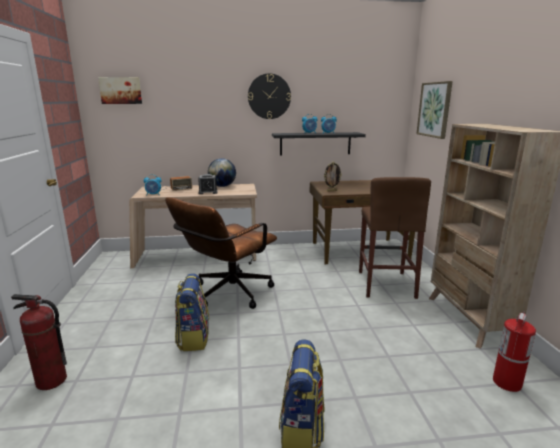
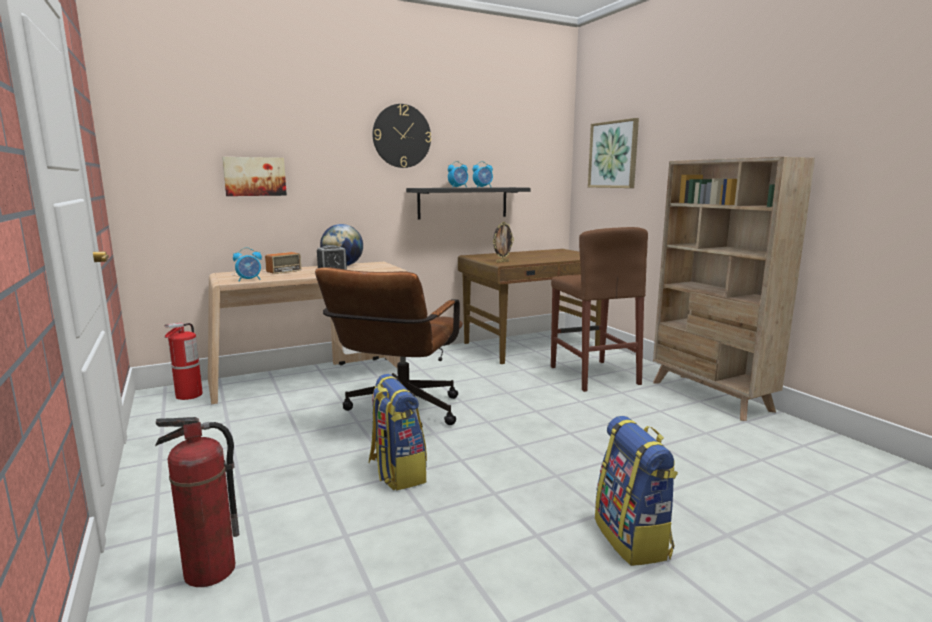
camera: 20 degrees left, 5 degrees down
(121, 90) = (175, 118): picture -> picture (254, 176)
(507, 383) = (797, 447): fire extinguisher -> fire extinguisher (189, 395)

